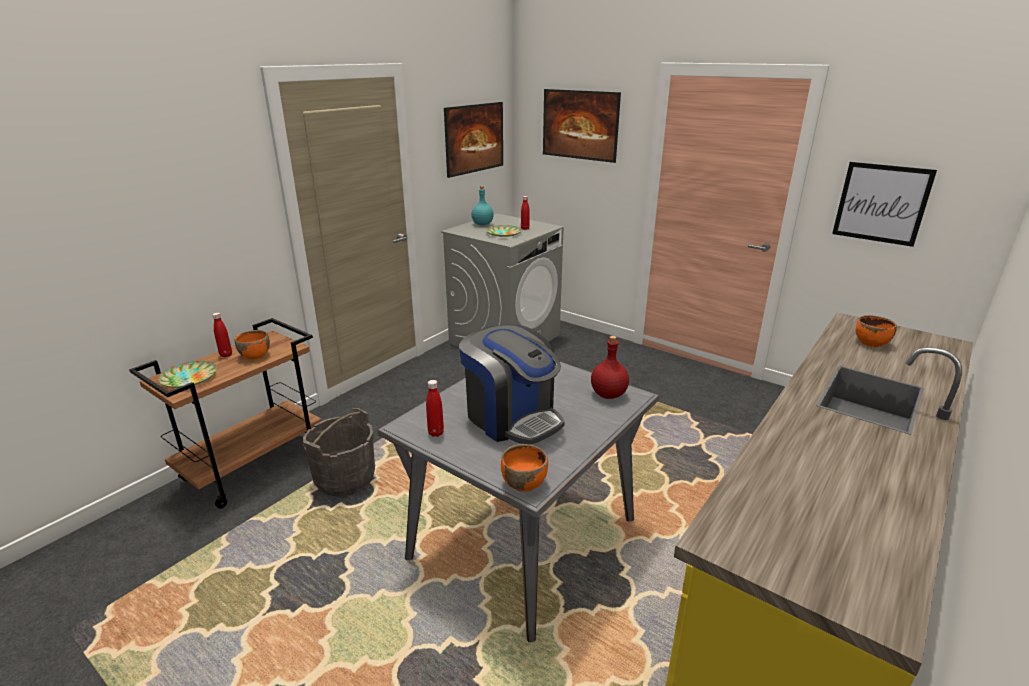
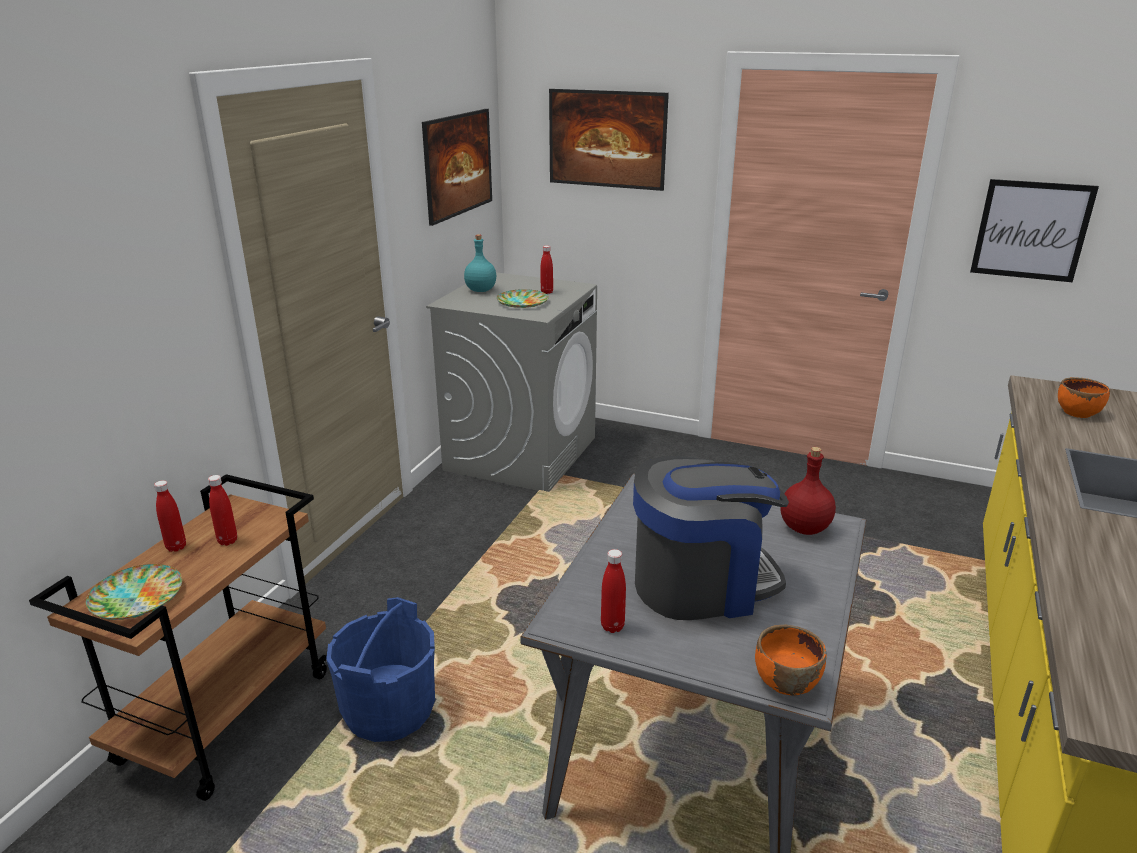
camera: 15 degrees left, 0 degrees up
(255, 355) = (227, 541): orange bowl -> red bottle
(345, 479) = (389, 710): grey bucket -> blue bucket
(512, 417) = (702, 584): coffee machine -> coffee machine turned 45 degrees counterclockwise

